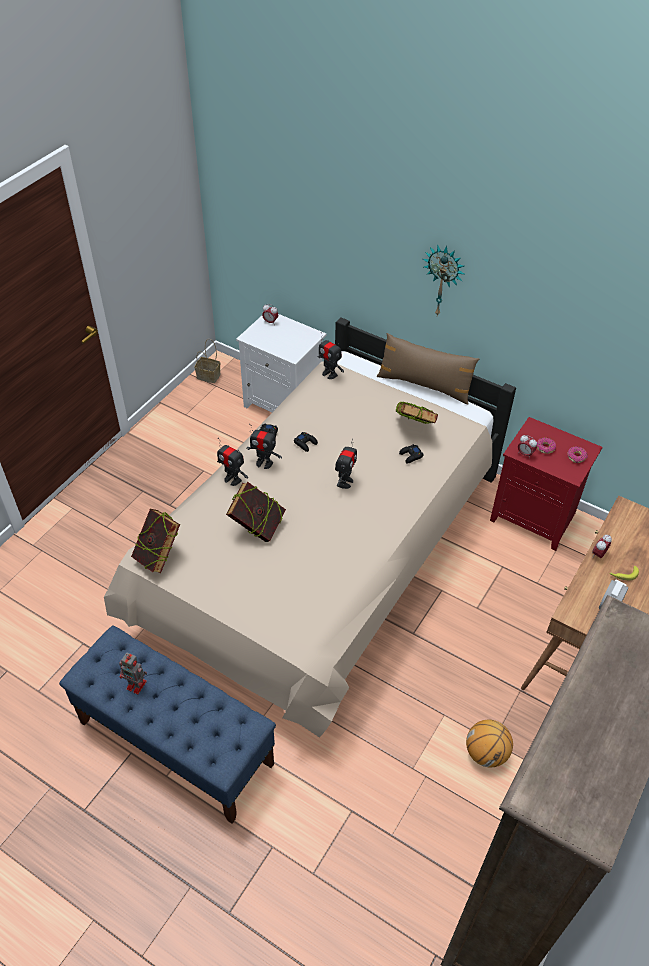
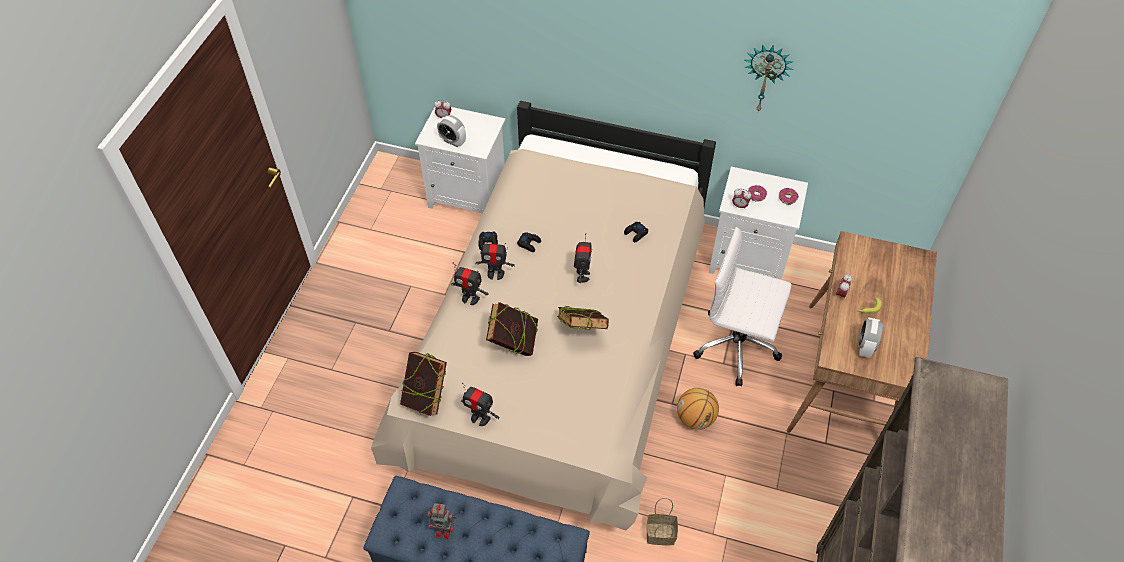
camera: 15 degrees left, 5 degrees up
(209, 376) = (380, 181): basket -> basket (661, 533)
(270, 343) = (453, 141): none -> alarm clock
(329, 374) = (526, 163): toy robot -> toy robot (480, 418)
(414, 429) = (629, 205): book -> book (581, 332)
(424, 385) = (623, 155): brown pillow -> none
(443, 280) = (629, 51): wall clock -> wall clock (765, 77)
(486, 753) = (774, 501): basketball -> basketball (695, 418)
(497, 595) = (738, 346): none -> white office chair
(535, 517) = (749, 259): red nightstand -> white nightstand

